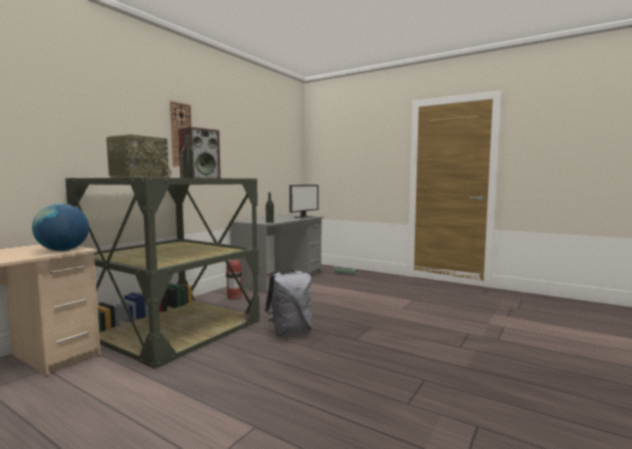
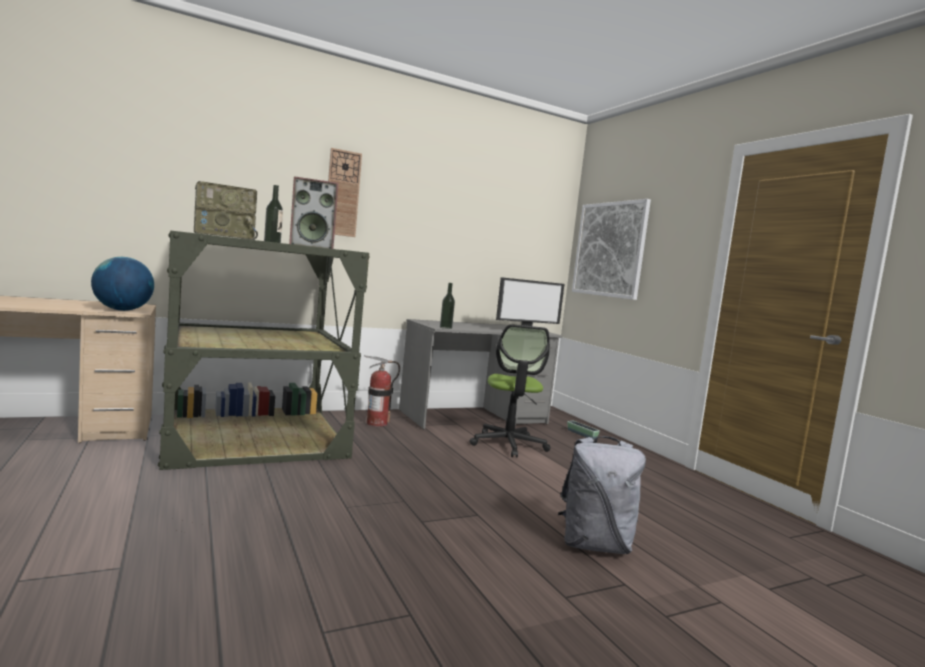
camera: 30 degrees right, 0 degrees up
(290, 332) = (360, 483): grey backpack -> grey backpack (594, 545)
(322, 288) = (508, 444): none -> office chair
(335, 161) = (609, 249): none -> picture

